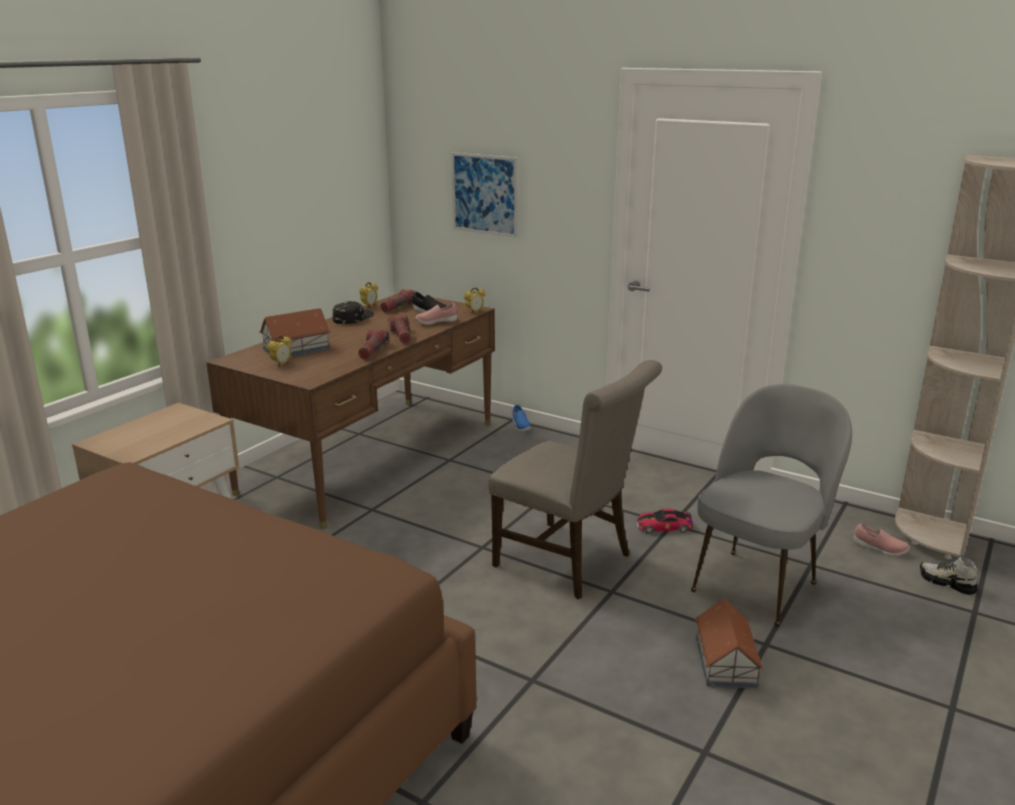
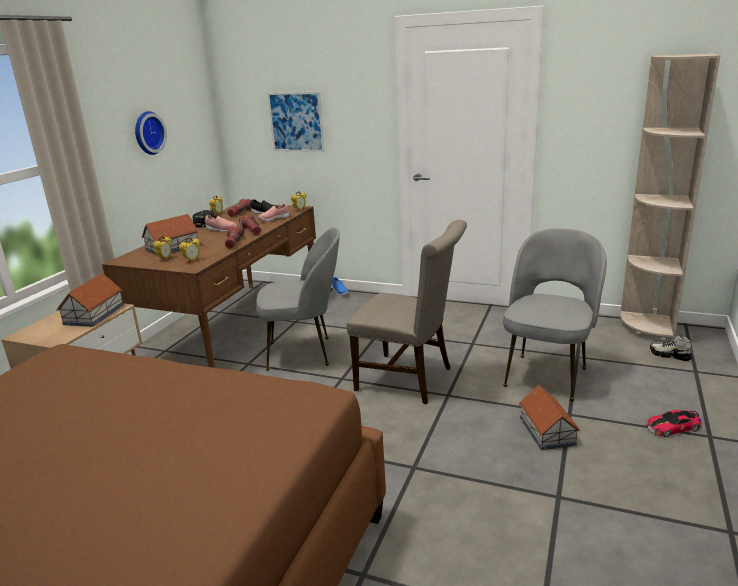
camera: 10 degrees left, 0 degrees up
(184, 426) = (95, 314): none -> toy house
(288, 197) = (147, 133): none -> wall clock
(312, 371) = (192, 260): none -> alarm clock
(448, 506) = (306, 353): none -> grey chair
(664, 527) = (467, 346): toy car -> toy car (673, 427)
(879, 549) = (617, 340): pink shoe -> pink shoe (221, 230)

